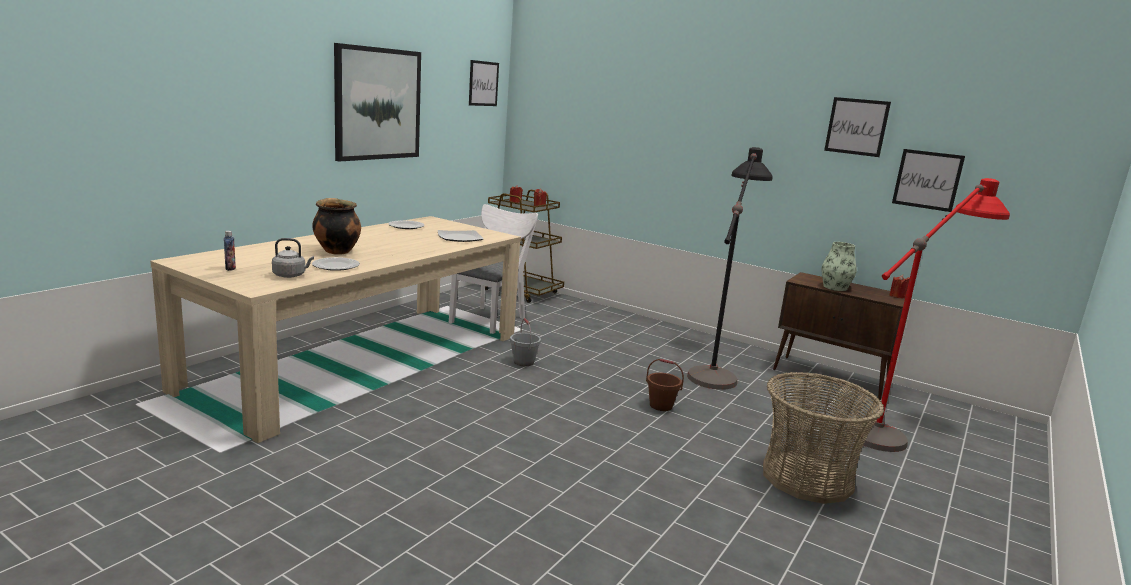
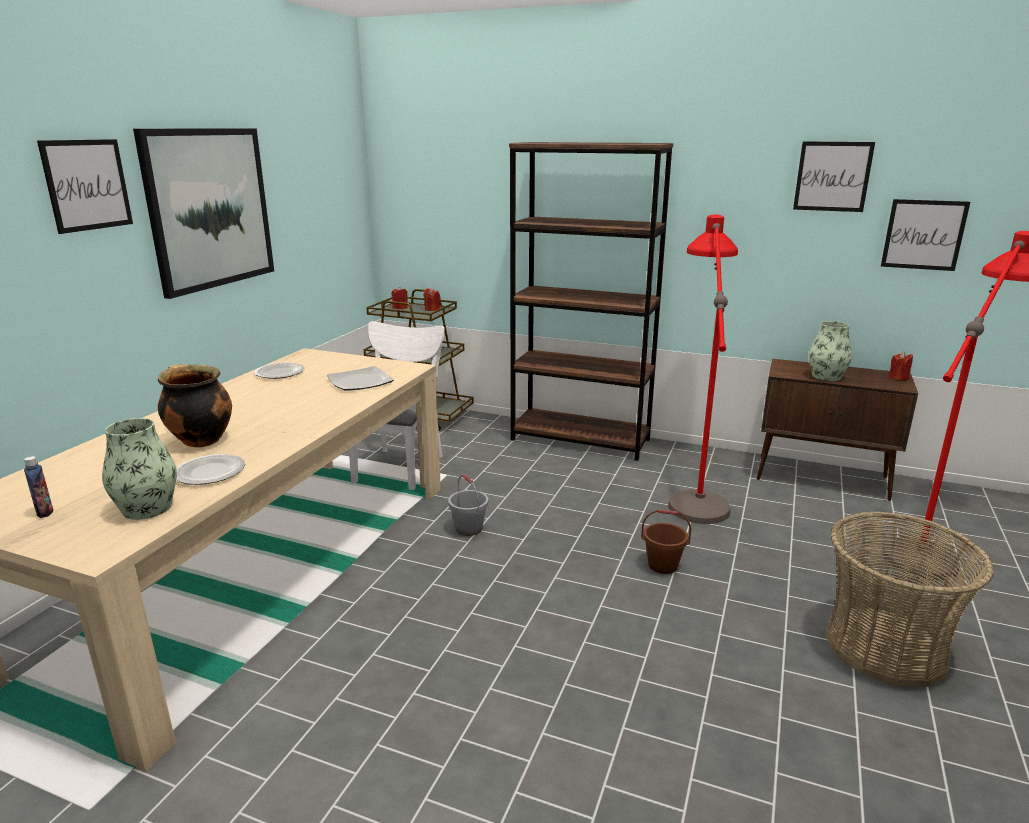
camera: 10 degrees left, 5 degrees up
(291, 275) = (147, 508): grey kettle -> vase
(483, 83) = (338, 160): picture -> picture (87, 185)
(641, 324) = (580, 439): none -> brown bookcase
(717, 367) = (695, 488): black floor lamp -> red floor lamp

